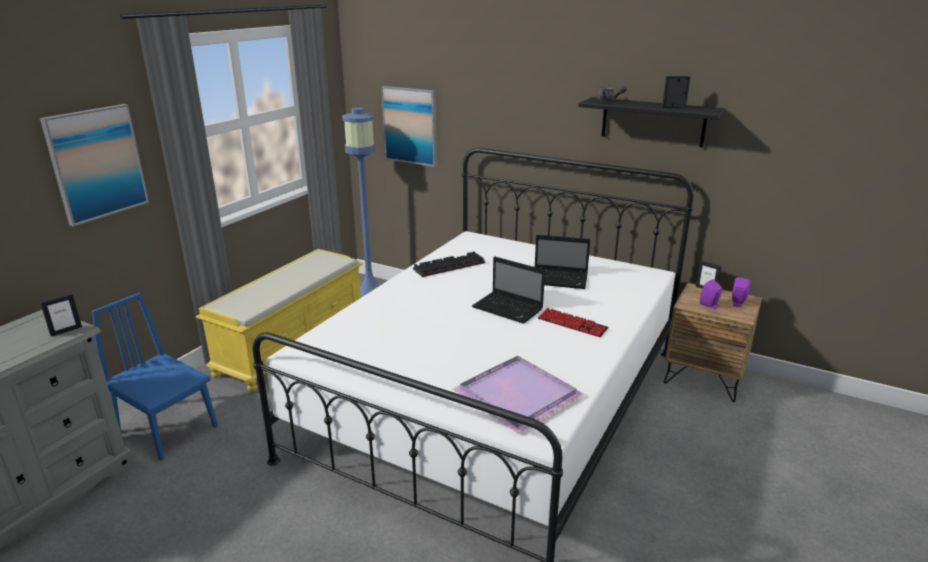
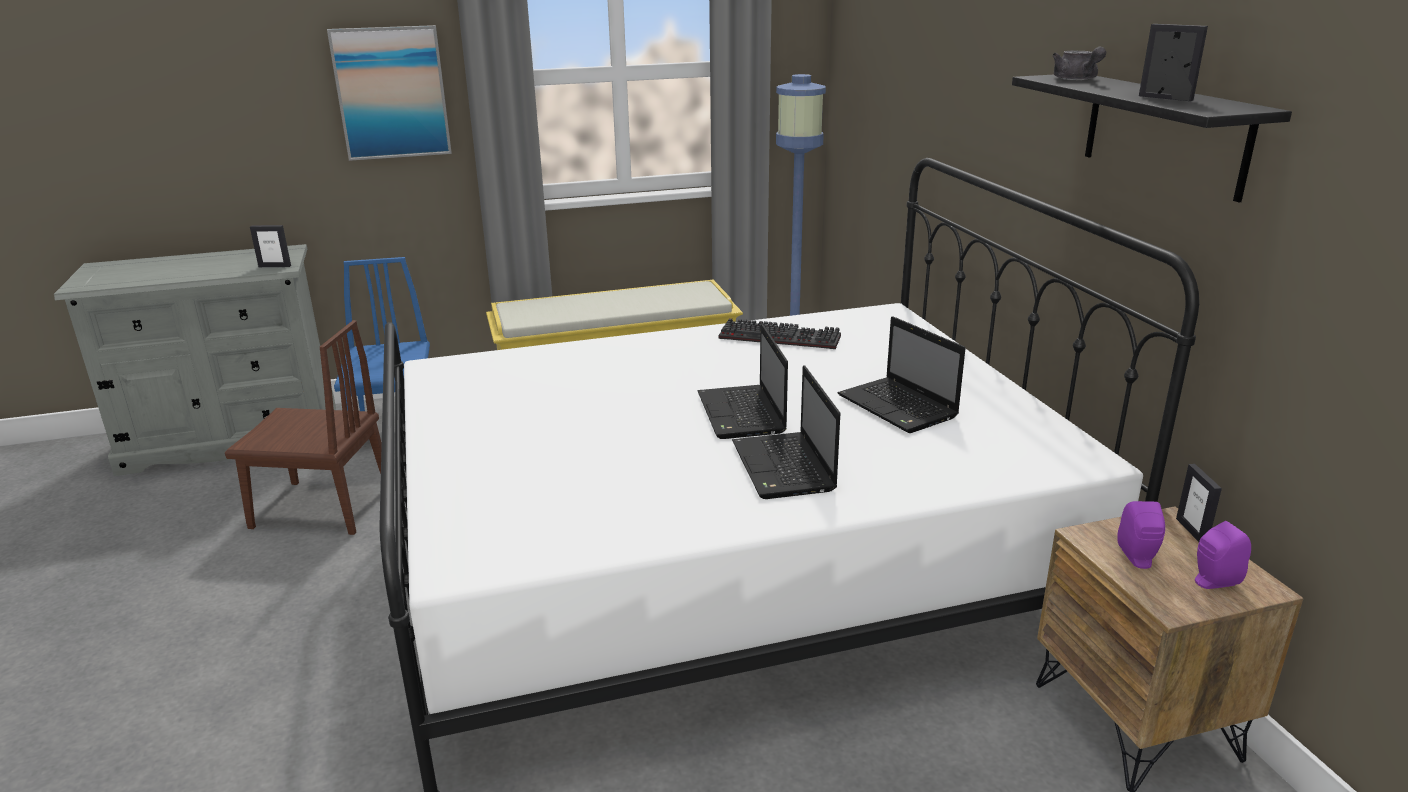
camera: 45 degrees right, 0 degrees up
(204, 500) = (322, 507): none -> brown chair
(410, 126) = (878, 113): picture -> none
(514, 395) = (527, 510): purple tray -> none
(572, 324) = (784, 468): keyboard -> laptop

